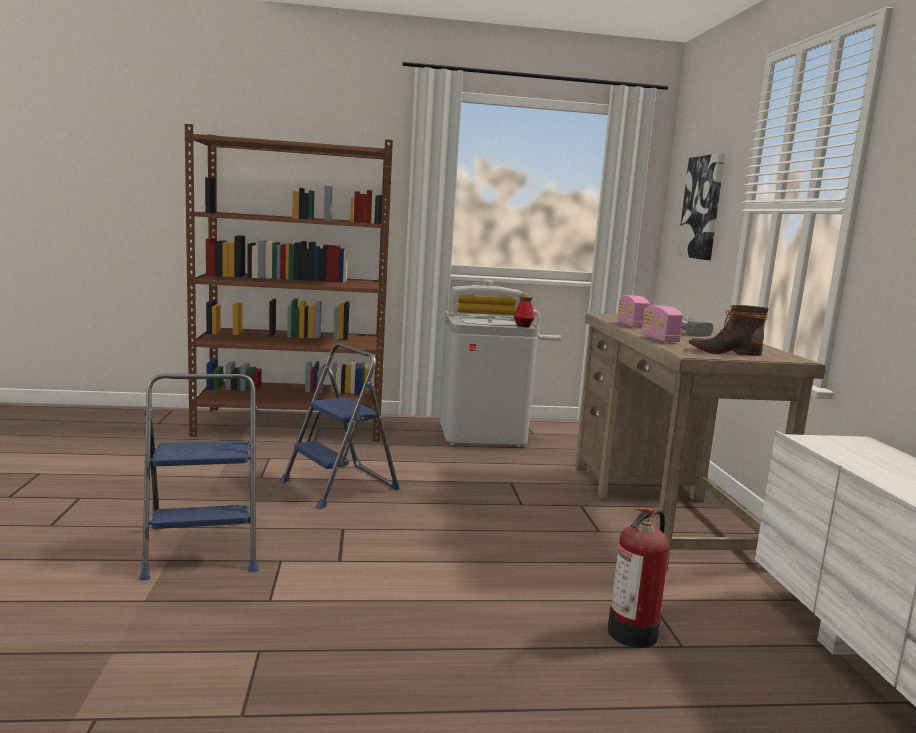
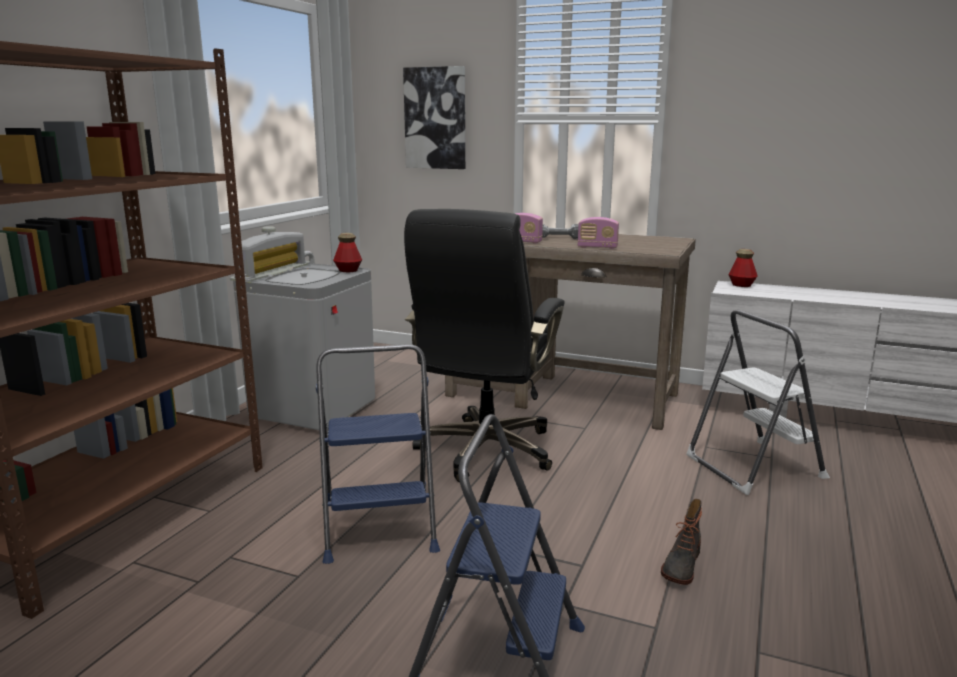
camera: 60 degrees left, 5 degrees up
(497, 498) = (487, 448): none -> black office chair
(634, 631) = (750, 466): fire extinguisher -> white step ladder
(723, 352) = (653, 245): boot -> boot (680, 565)
(871, 446) = (741, 285): none -> bottle

